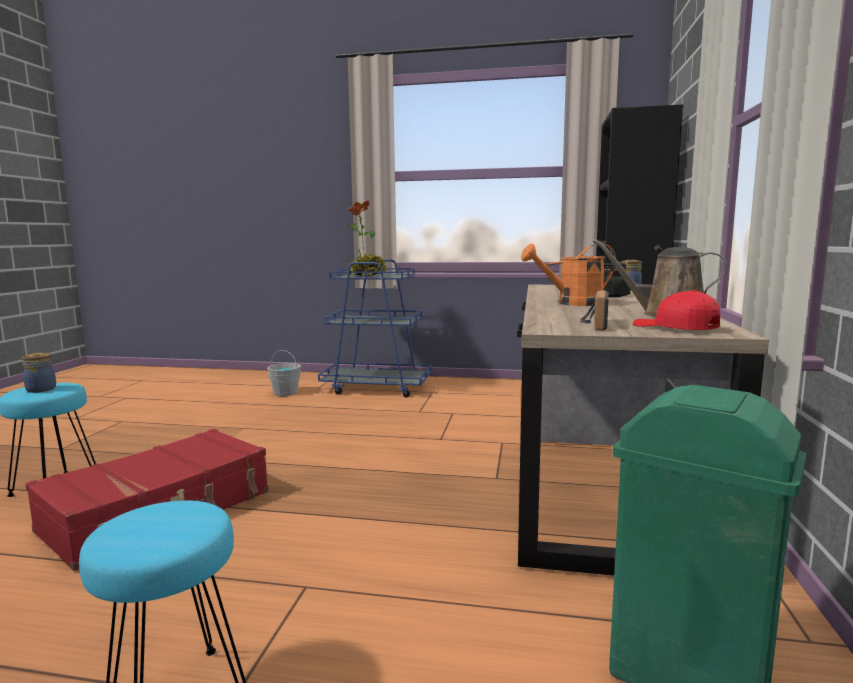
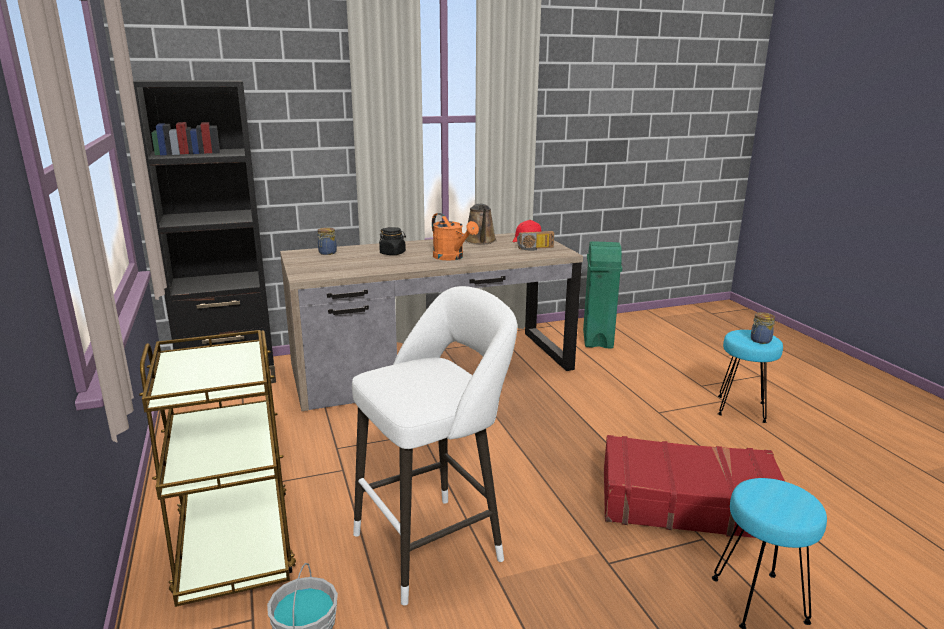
camera: 120 degrees left, 10 degrees up
(42, 389) = (779, 498): jar -> jar (759, 340)
(301, 420) = (435, 543): none -> white stool
(367, 276) = (210, 375): potted plant -> none
(377, 387) = (235, 546): blue cart -> brown cart

